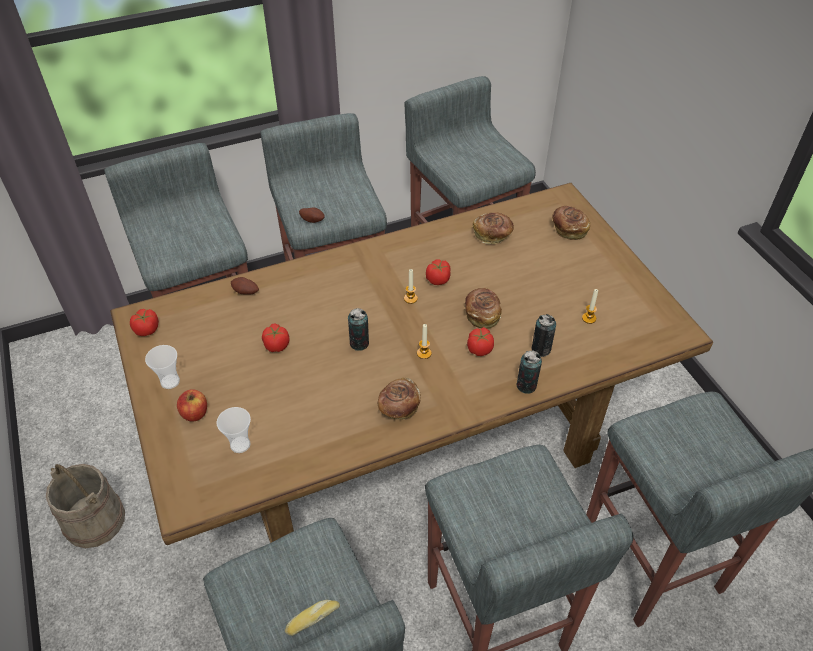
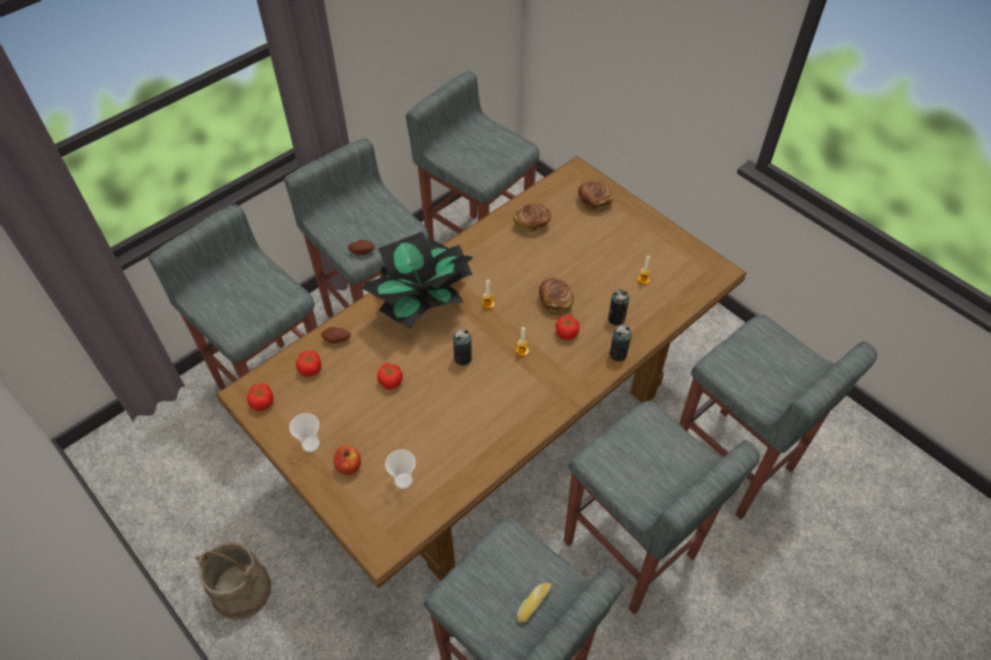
camera: 20 degrees left, 5 degrees up
(347, 280) = (424, 302): none -> potted plant
(399, 407) = (523, 405): bread -> none
(438, 279) = (503, 279): tomato -> tomato (310, 369)

